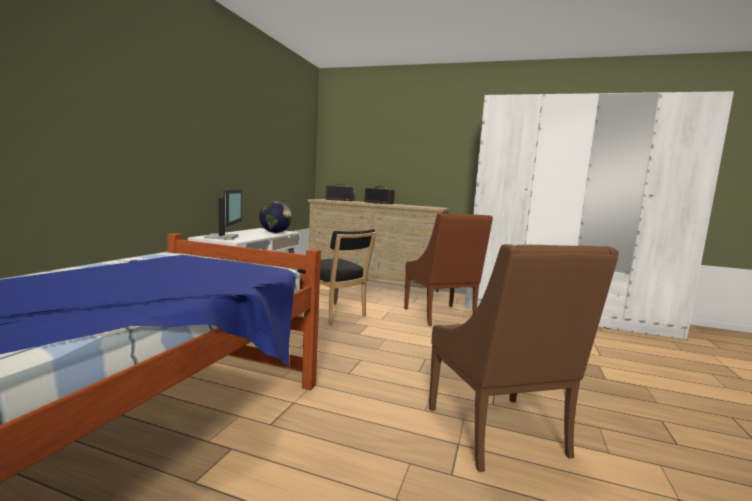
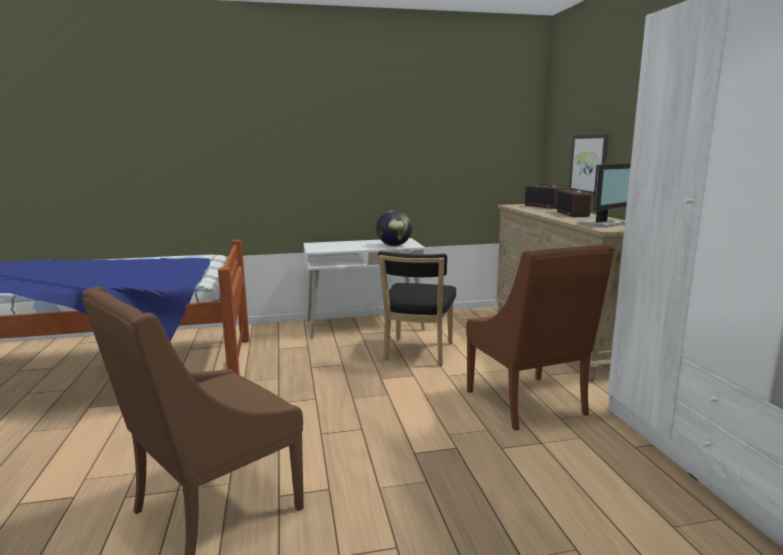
camera: 60 degrees right, 5 degrees up
(223, 237) = (326, 245): monitor -> monitor (603, 224)
(371, 172) = (589, 164): none -> picture
(441, 316) = (529, 404): brown armchair -> brown armchair turned 60 degrees counterclockwise

